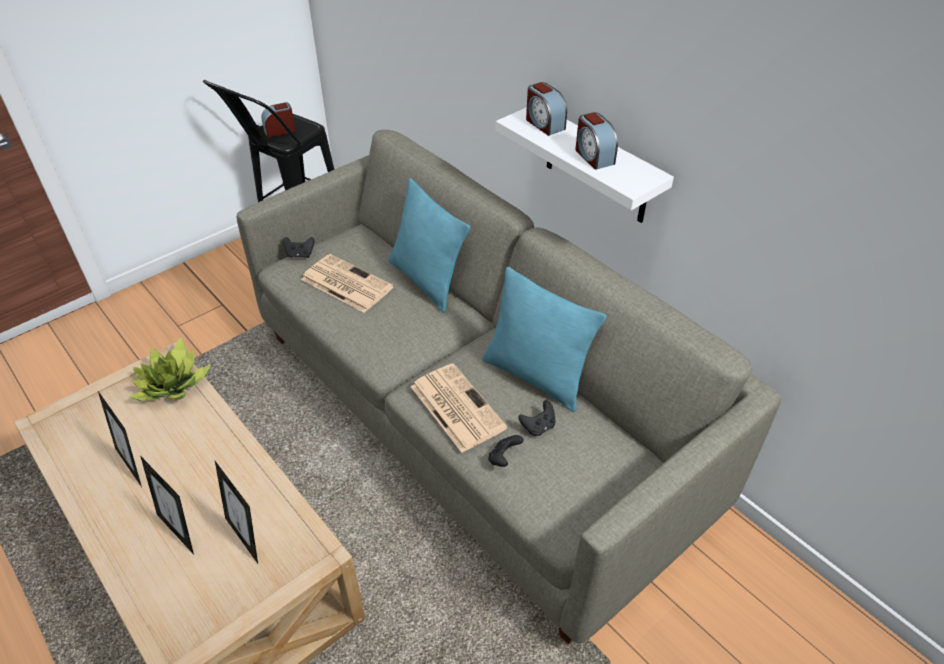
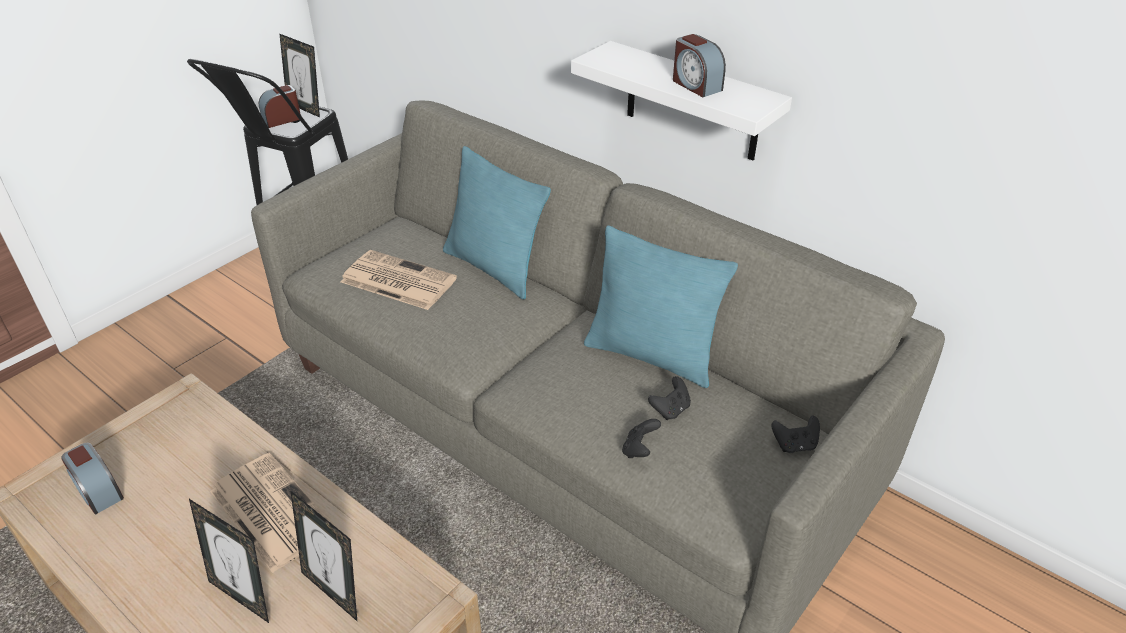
camera: 10 degrees left, 5 degrees down
(133, 464) = (163, 525): picture frame -> picture frame (306, 108)
(173, 384) = (198, 422): potted plant -> none
(300, 255) = (332, 255): black game controller -> black game controller (794, 445)
(456, 406) = (566, 400): newspaper -> newspaper (270, 510)
(544, 124) = (627, 59): alarm clock -> alarm clock (99, 491)

